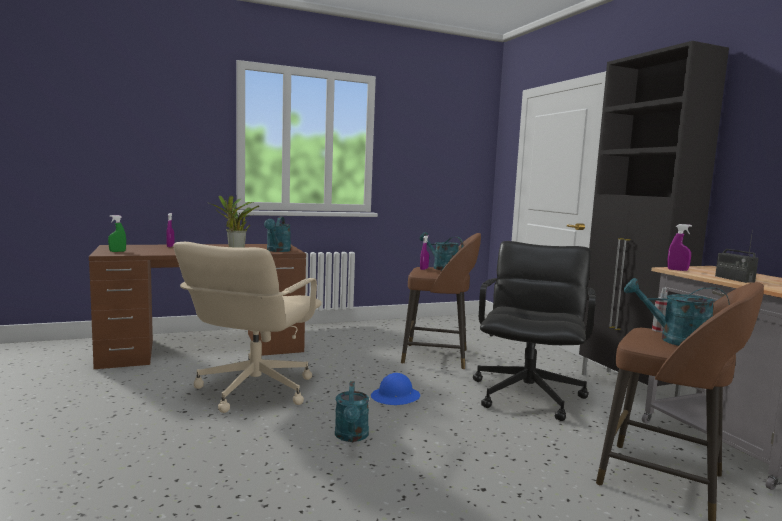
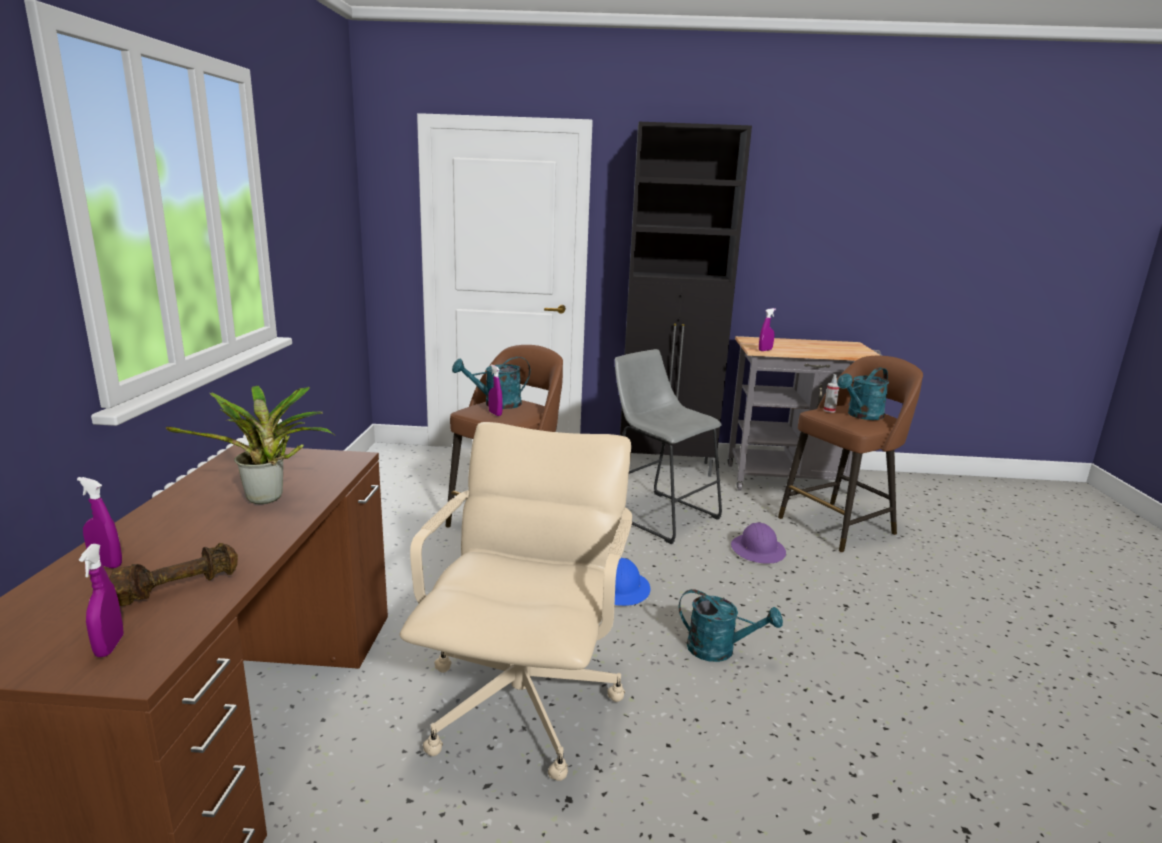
camera: 65 degrees left, 10 degrees up
(117, 251) = (109, 646): green spray bottle -> purple spray bottle
(156, 251) = (177, 588): none -> brown dumbbell
(253, 390) = (523, 703): beige office chair -> beige office chair turned 120 degrees counterclockwise
(277, 251) = (326, 467): turquoise watering can -> none
(528, 395) = (658, 514): black office chair -> grey stool
(530, 440) = (758, 550): none -> purple hard hat
(734, 279) = (809, 350): radio -> none

